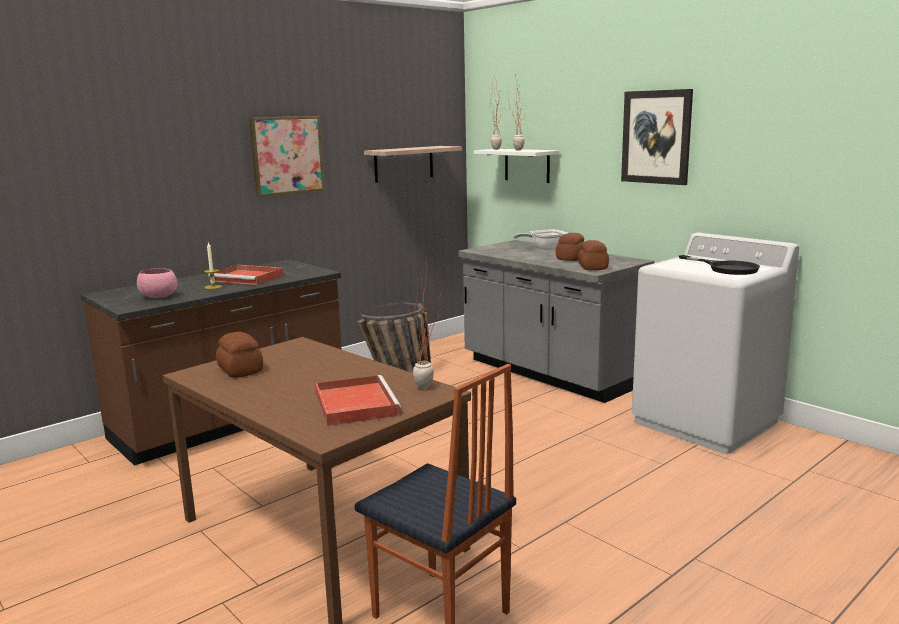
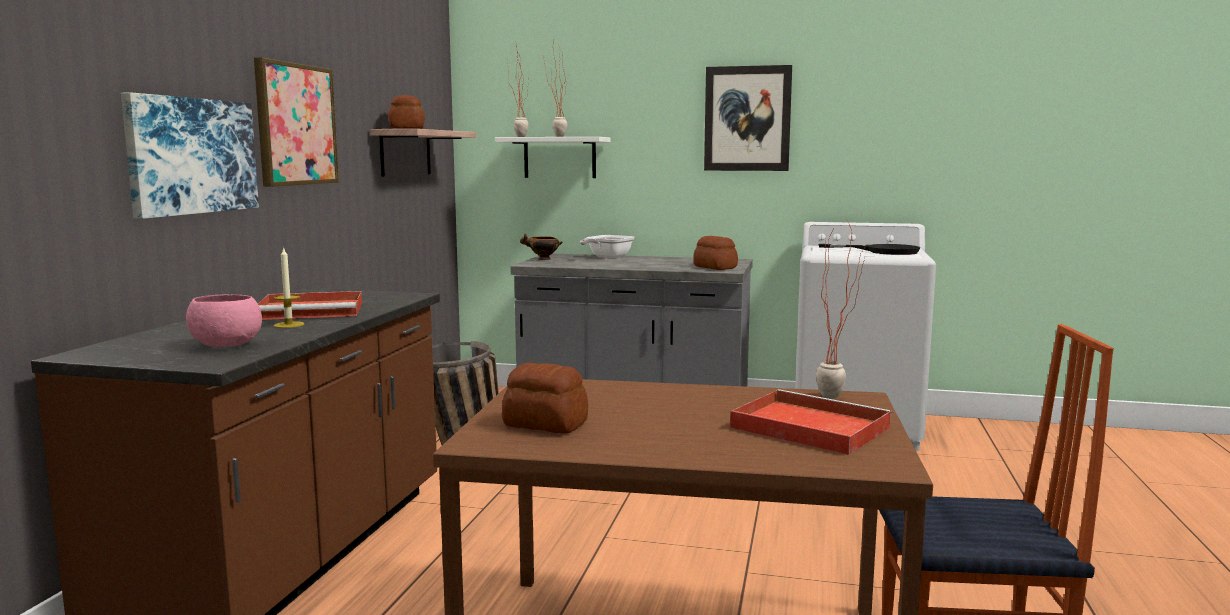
camera: 35 degrees left, 5 degrees down
(196, 182) = (191, 156): none -> picture
(494, 246) = (542, 259): none -> bowl
(571, 258) = (665, 262): bread -> bread (407, 129)

